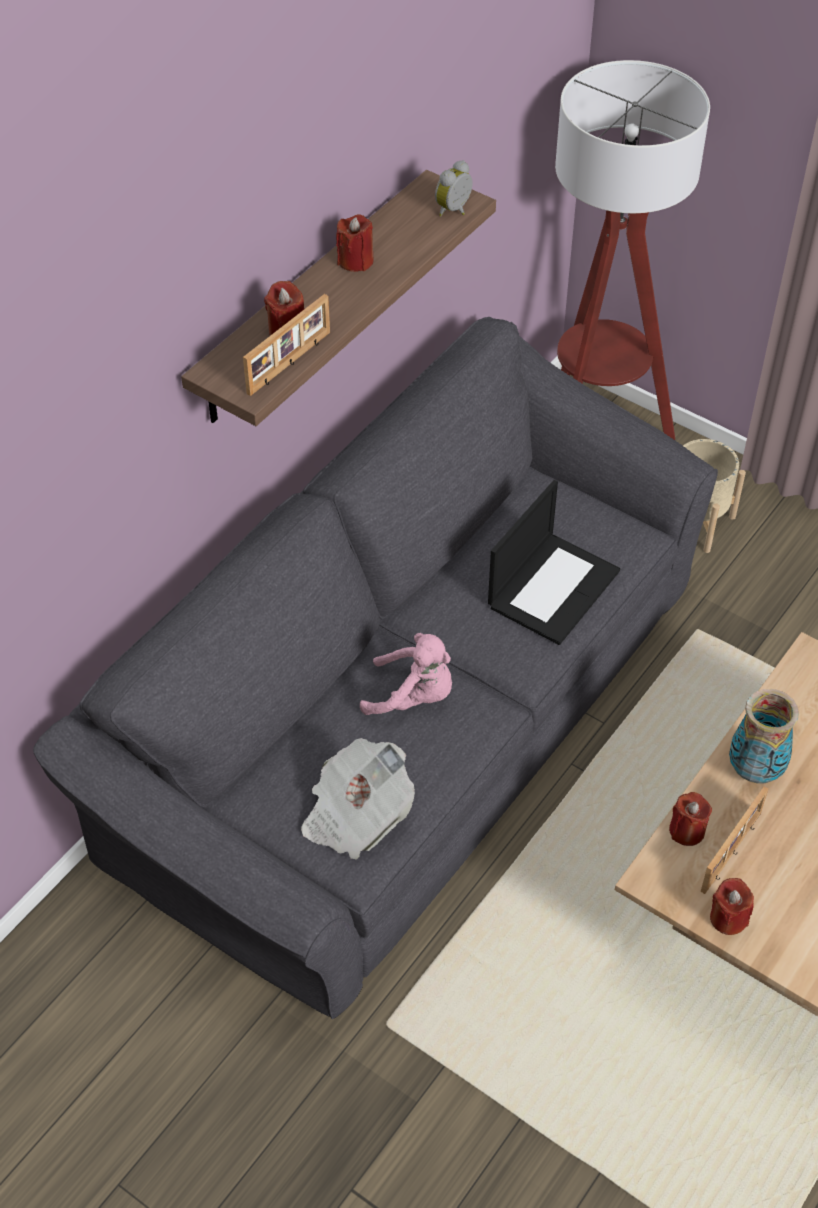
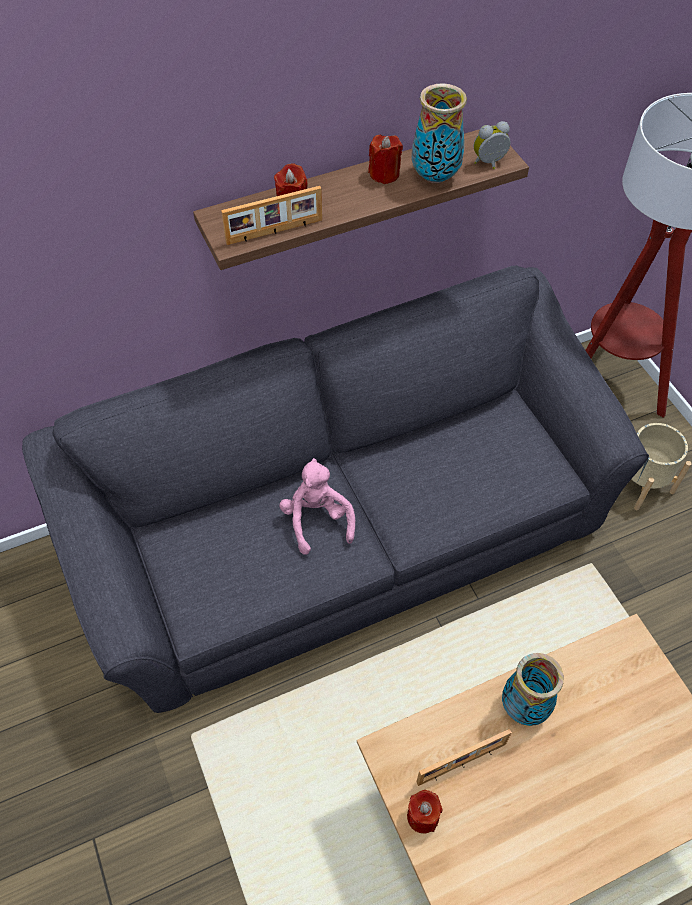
camera: 30 degrees right, 5 degrees up
(356, 815) = (220, 586): newspaper -> none
(410, 244) = (435, 176): none -> vase
(413, 696) = (317, 520): pink plush toy -> pink plush toy turned 150 degrees counterclockwise
(553, 587) = (469, 487): laptop -> none
(687, 830) = (438, 727): red candle -> none

